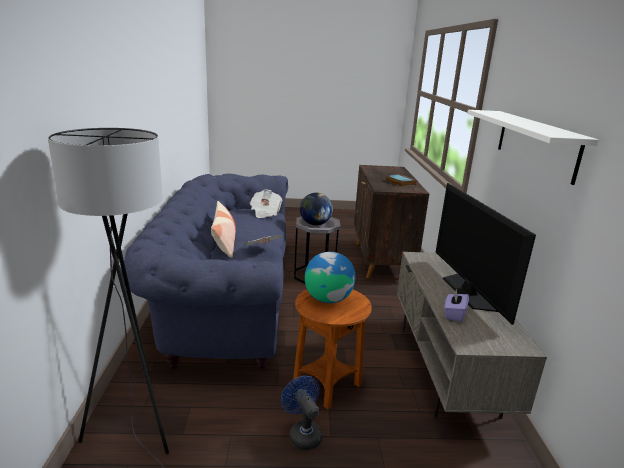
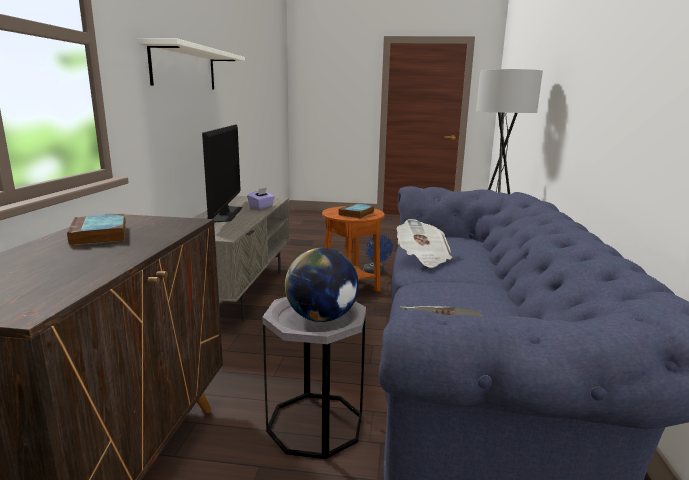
camera: 170 degrees left, 5 degrees down
(224, 243) = (483, 271): pillow -> none
(328, 299) = (356, 214): globe -> book

